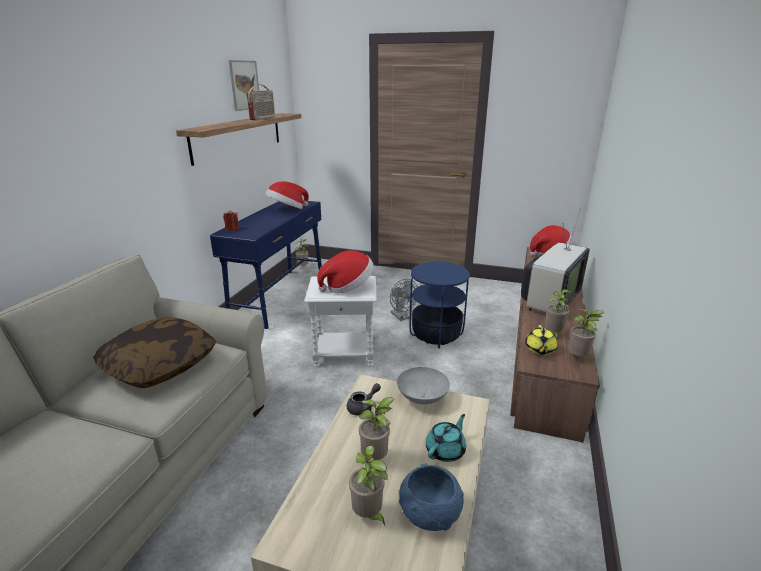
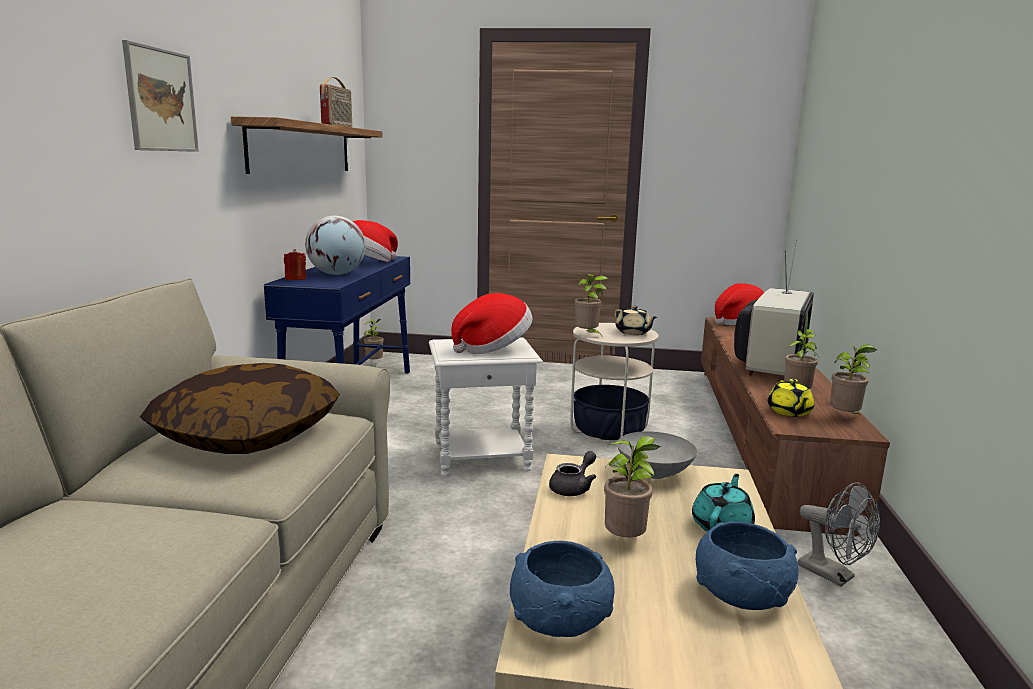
camera: 10 degrees left, 10 degrees down
(244, 85) = (312, 78): picture -> picture (161, 100)
(261, 224) = (337, 274): none -> globe
(305, 519) = (559, 619): none -> blue bowl
(368, 515) = (653, 605): potted plant -> potted plant (587, 335)
(402, 317) = (549, 413): grey fan -> grey fan (833, 575)
(436, 336) = (609, 432): blue side table -> beige side table
(452, 273) = (633, 332): none -> beige teapot

